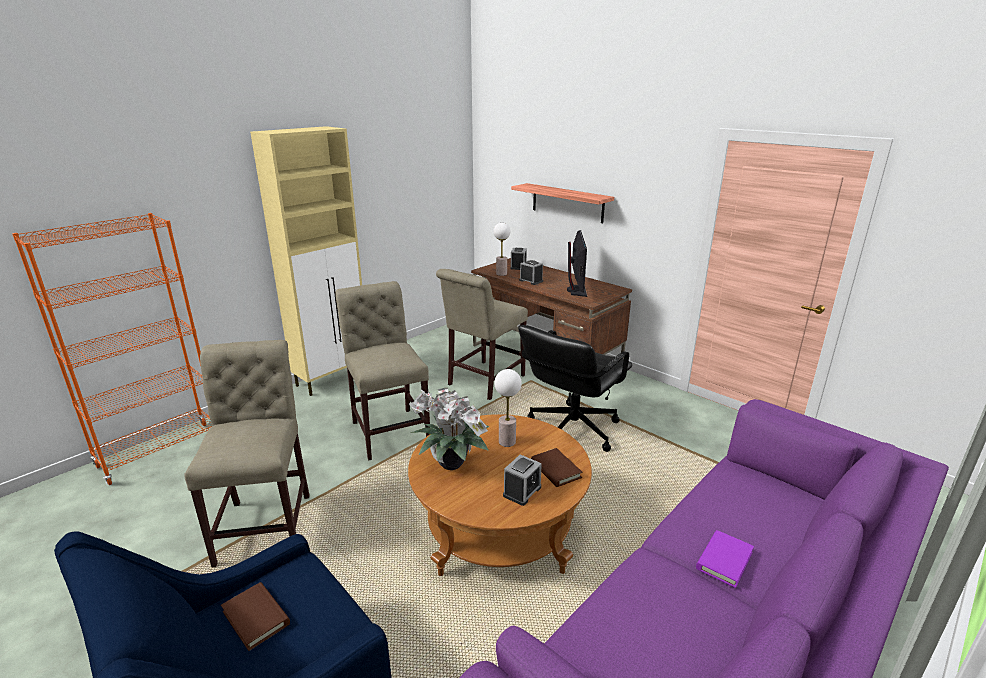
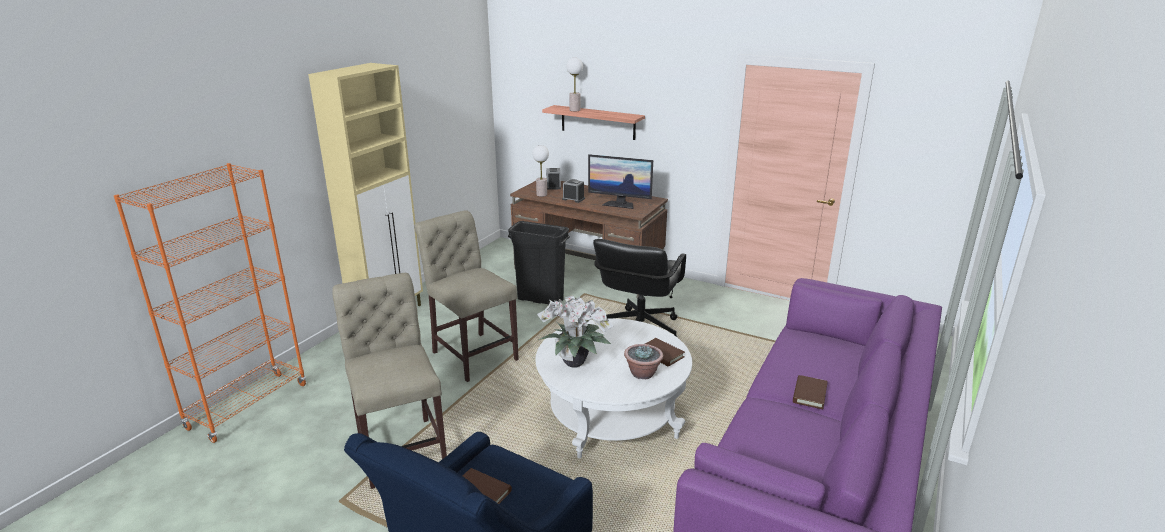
camera: 15 degrees left, 0 degrees up
(483, 381) = (540, 300): beige chair -> black trash can
(499, 530) = (612, 417): brown coffee table -> white coffee table
(507, 441) = (611, 339): table lamp -> table lamp (574, 110)
(522, 491) = (642, 373): alarm clock -> potted plant
(576, 290) = (620, 204): monitor -> monitor turned 120 degrees clockwise
(724, 560) = (809, 394): purple book -> brown book

